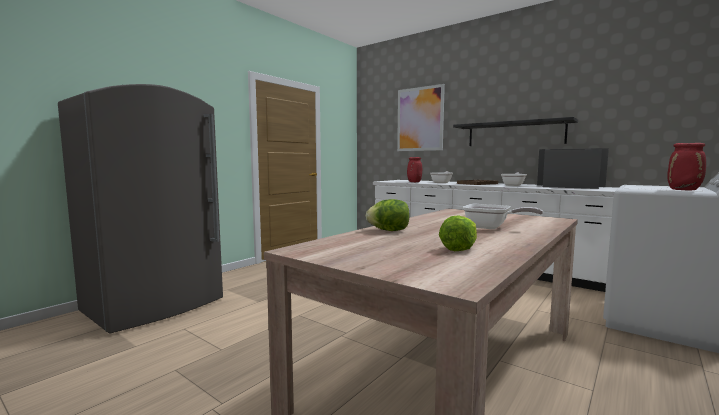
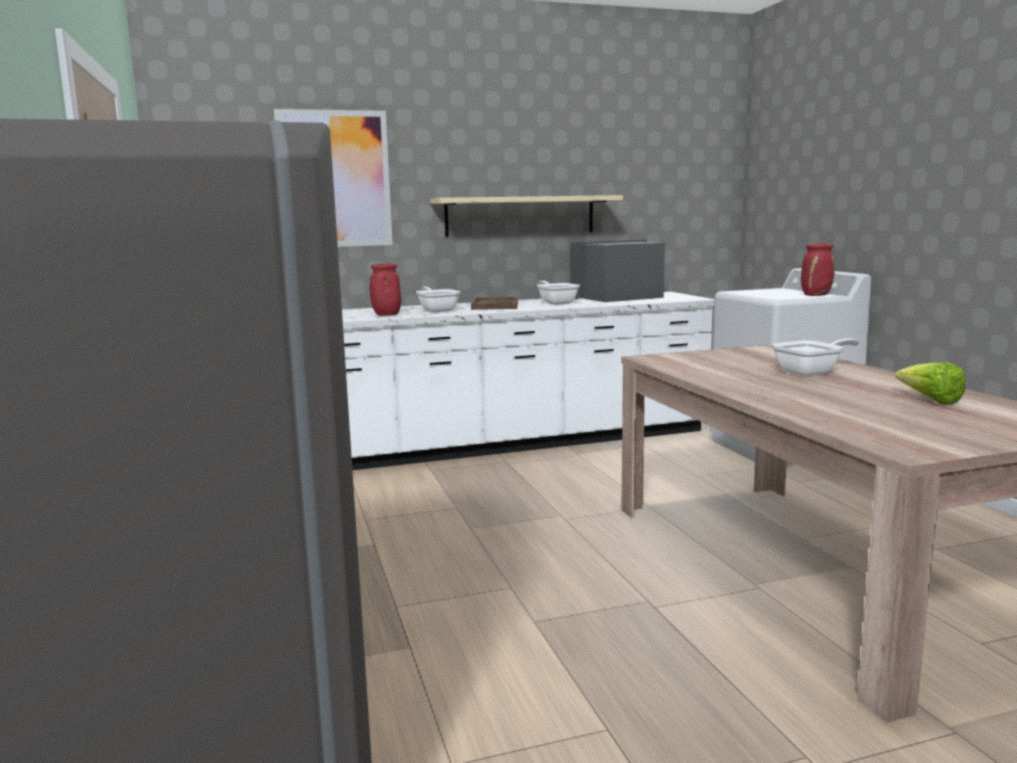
camera: 55 degrees left, 5 degrees up
(389, 231) = (796, 403): lettuce -> none
(515, 134) = (520, 216): black shelf -> beige shelf

